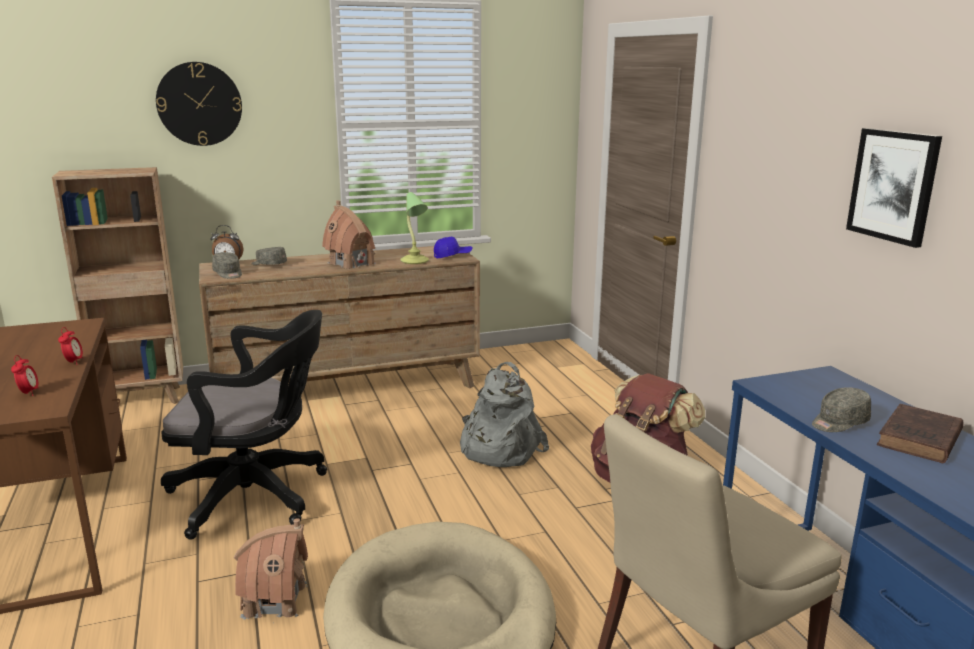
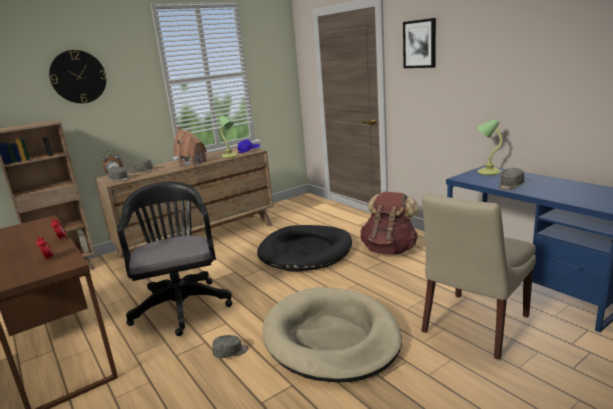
camera: 15 degrees left, 0 degrees up
(256, 496) = (181, 304): black office chair -> black office chair turned 90 degrees counterclockwise
(275, 600) = (231, 352): toy house -> grey cap
(498, 449) = (306, 251): grey backpack -> black dog bed
(824, 382) = (488, 172): none -> table lamp
(893, 185) = (507, 66): picture -> picture (419, 44)
(919, 439) = (549, 185): brown book -> none

